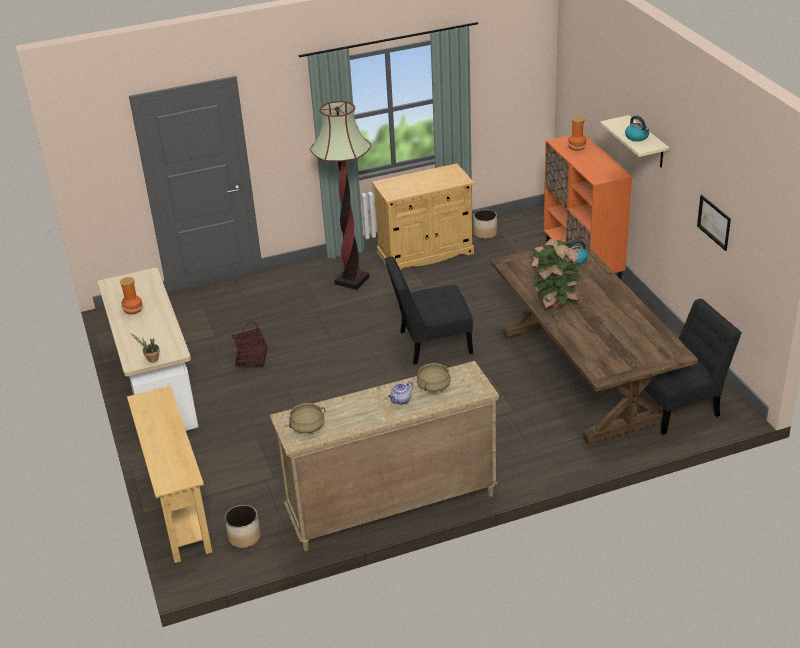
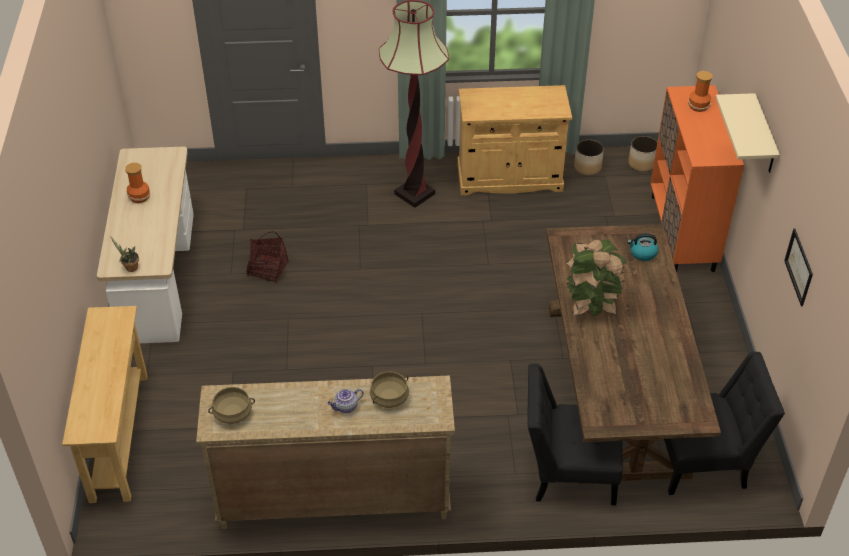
camera: 15 degrees right, 10 degrees up
(244, 537) = (169, 493): planter -> planter (641, 163)
(430, 343) = (464, 300): black chair -> black chair (568, 471)
(637, 137) = (748, 130): kettle -> none

